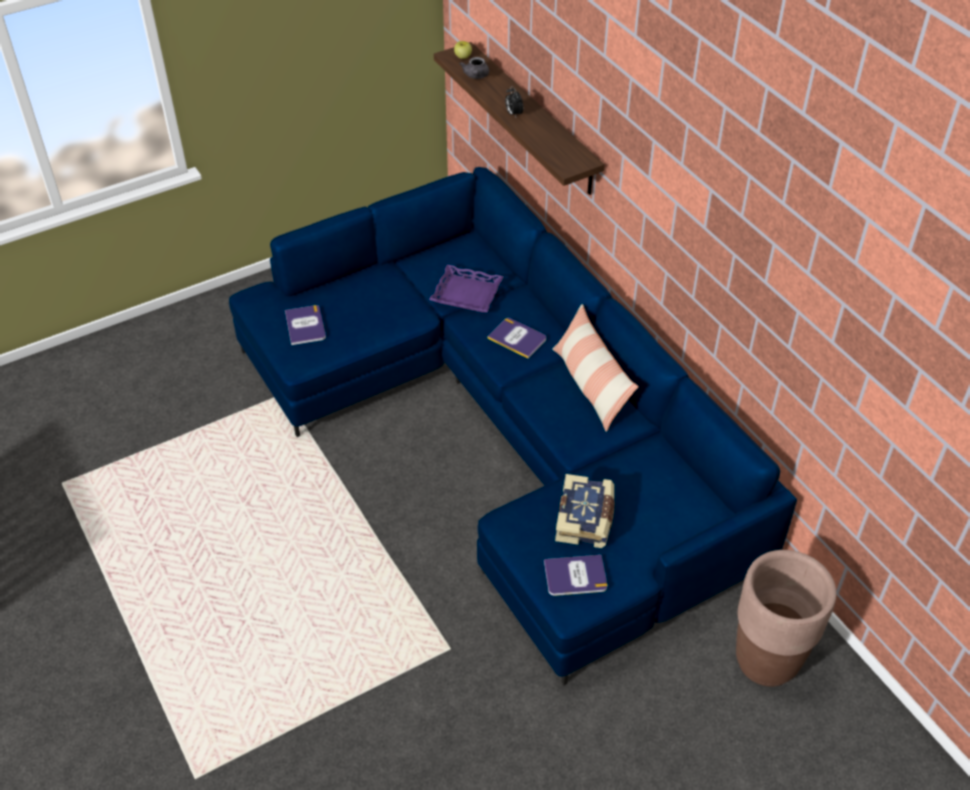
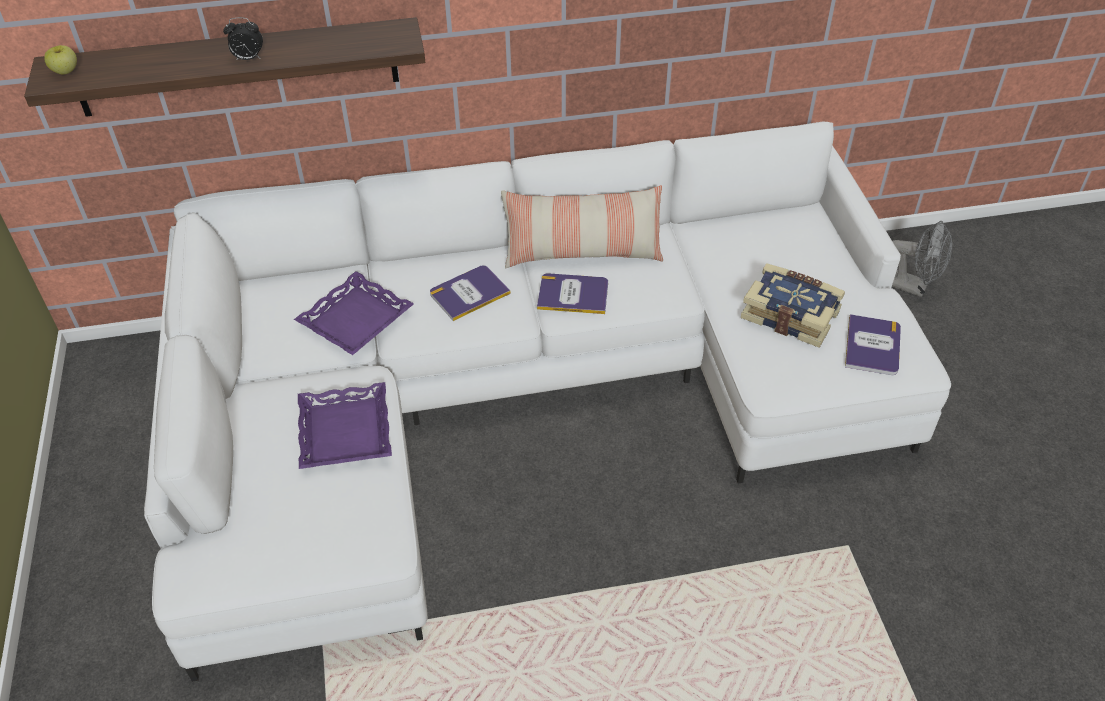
camera: 70 degrees left, 0 degrees up
(305, 325) = (306, 517): book -> book (573, 294)
(373, 320) = (346, 432): none -> purple tray
(476, 76) = (126, 70): grey teapot -> none
(505, 428) = (520, 398): blue sofa -> white sofa
(766, 661) = (913, 287): brown planter -> grey fan

